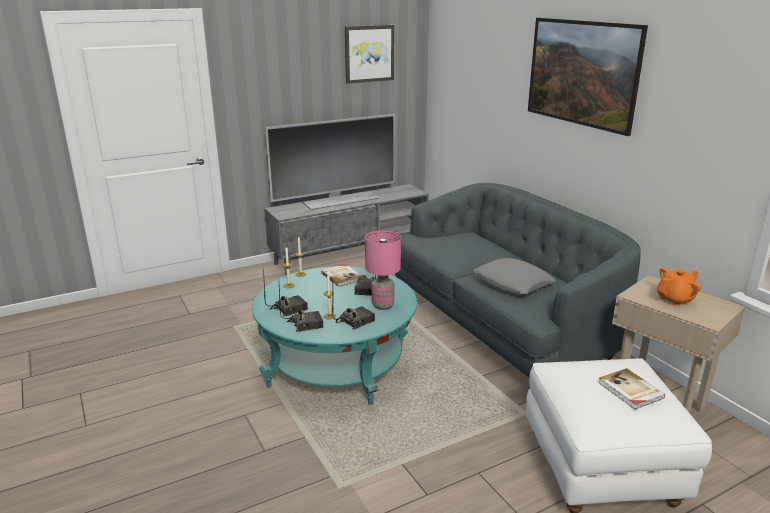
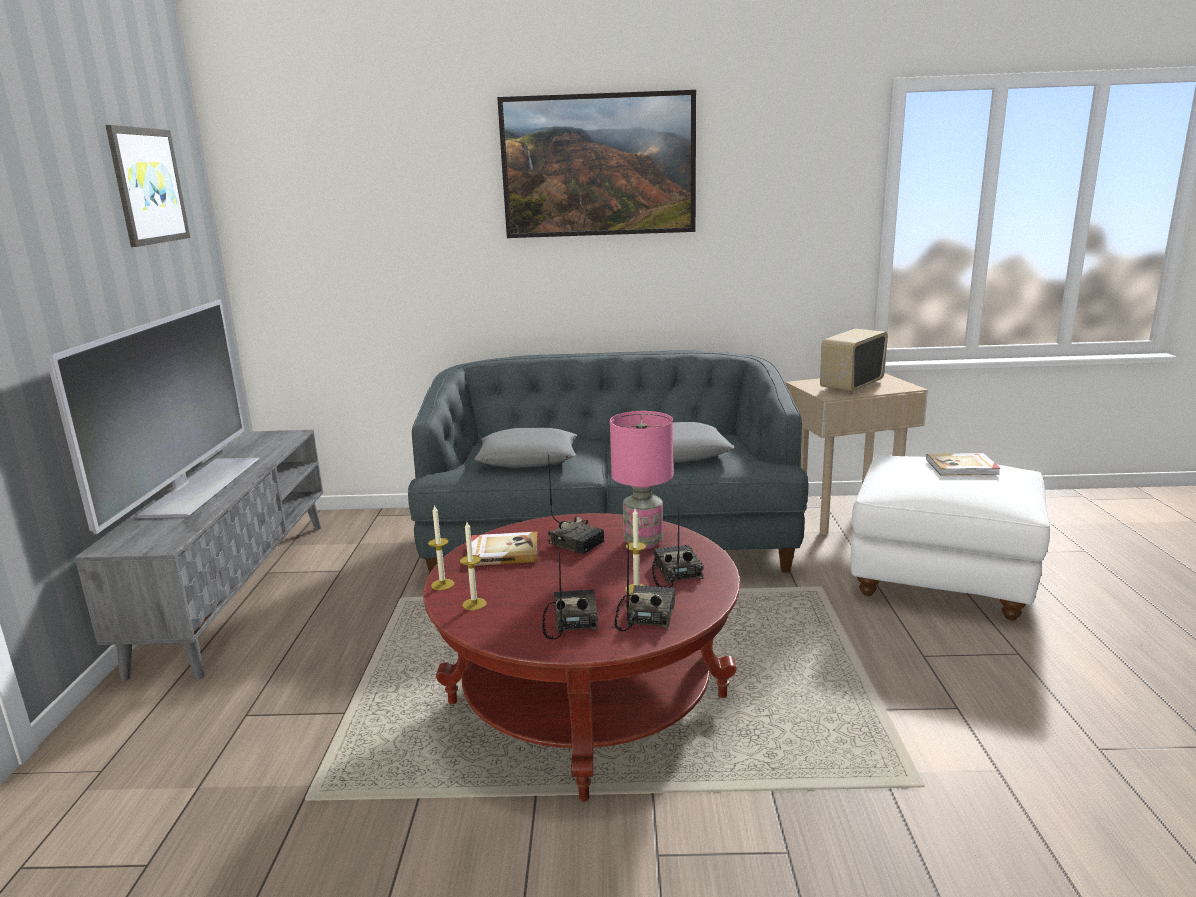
camera: 60 degrees left, 5 degrees down
(337, 366) = (587, 700): turquoise coffee table -> red coffee table
(453, 248) = (528, 458): none -> grey pillow
(675, 299) = (851, 385): orange teapot -> radio

